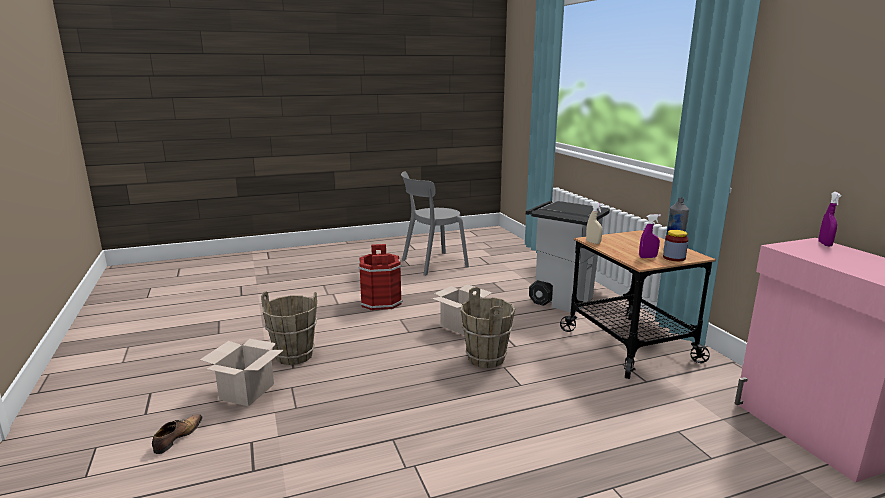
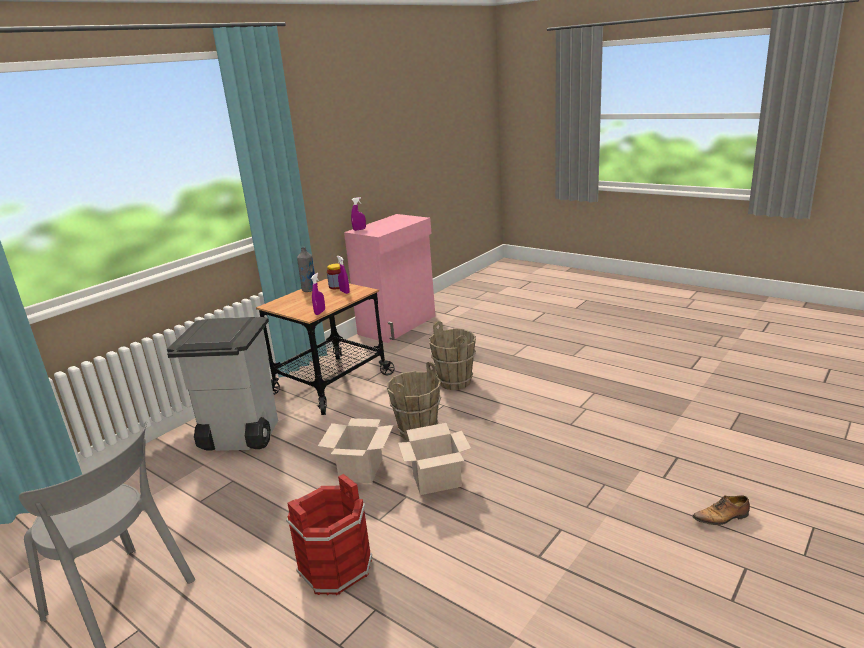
camera: 120 degrees left, 5 degrees up
(247, 391) = (629, 529): cardboard box -> cardboard box (436, 481)
(294, 356) = (542, 545): brown bucket -> brown bucket (455, 382)
(593, 242) = (320, 312): beige spray bottle -> purple spray bottle

